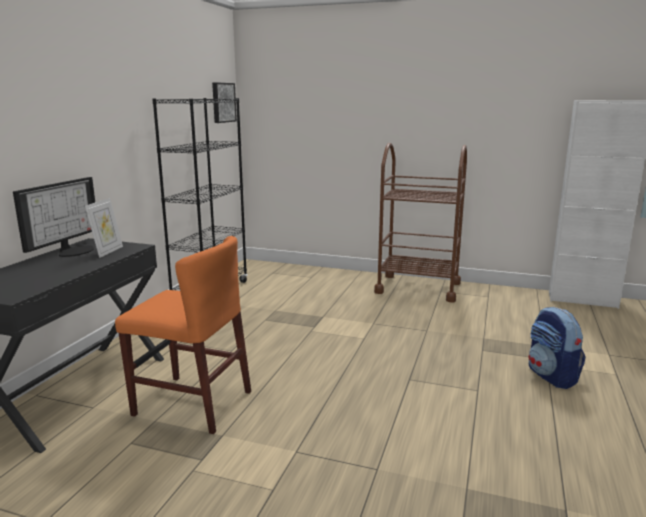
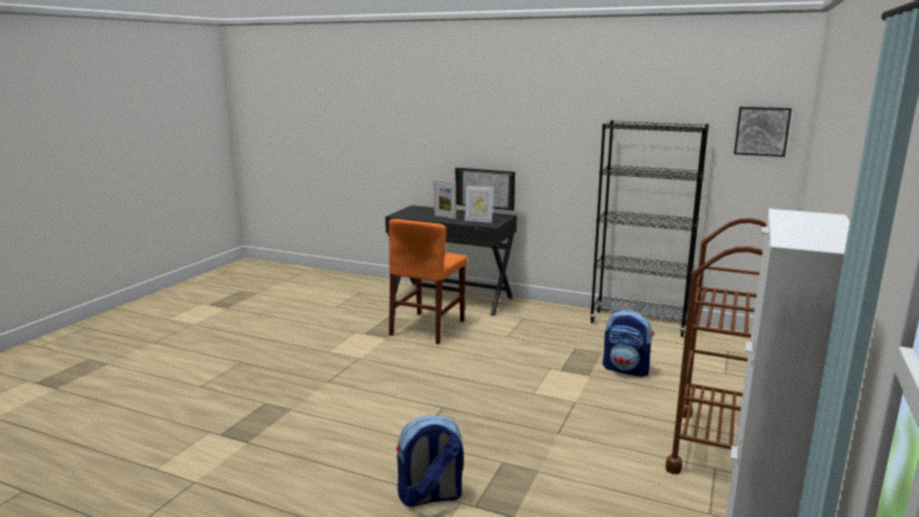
camera: 95 degrees right, 0 degrees up
(63, 267) = (445, 217): none -> picture frame
(309, 303) = (626, 369): none -> backpack

